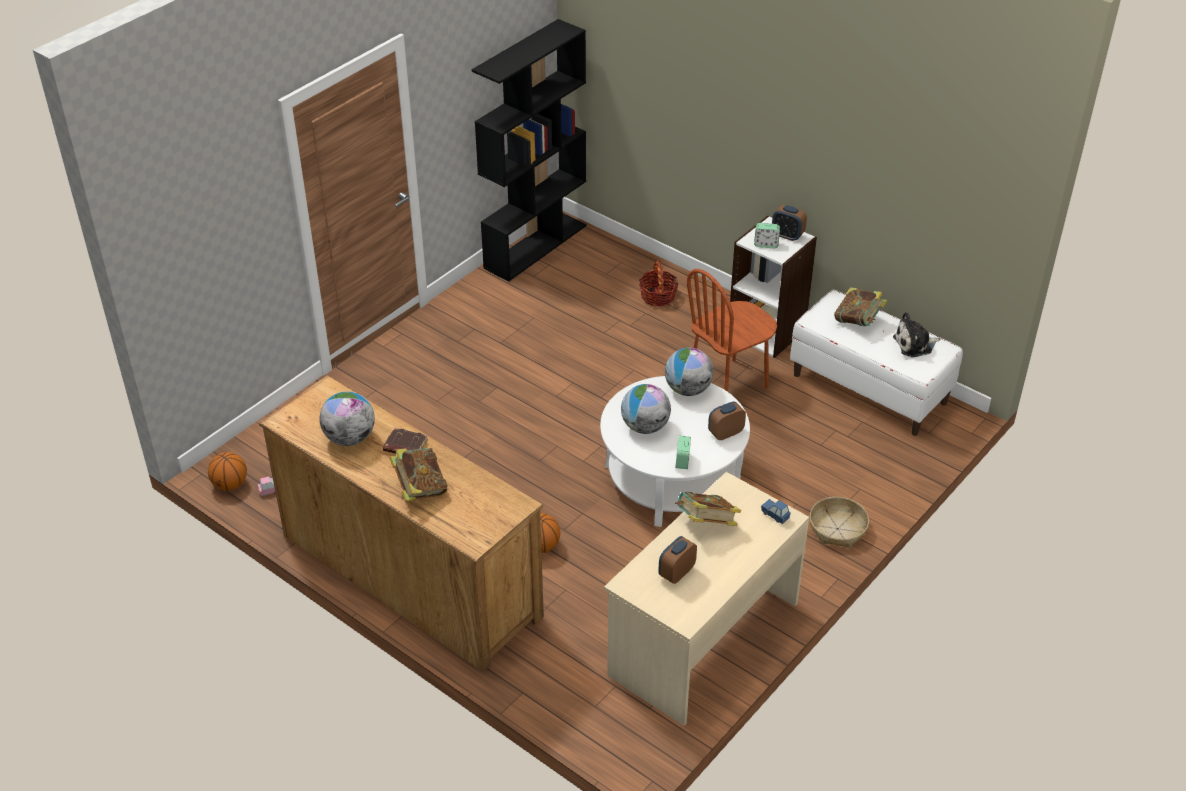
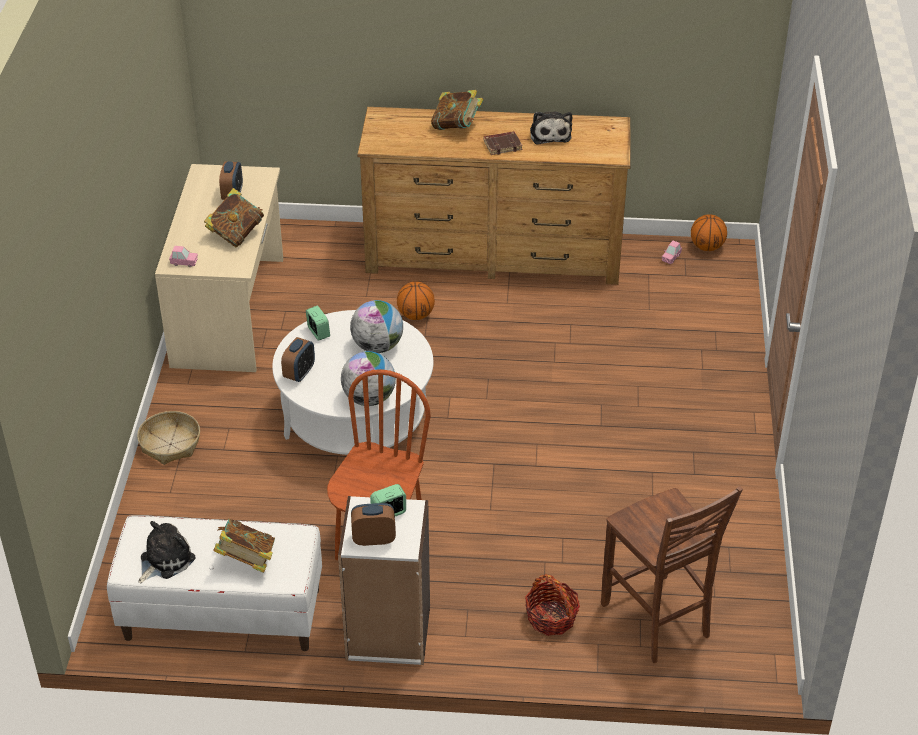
camera: 145 degrees right, 0 degrees up
(350, 438) = (550, 134): globe -> plush toy
(535, 246) = (759, 615): black bookcase -> none
(597, 268) = (657, 621): none -> brown chair
(775, 515) = (184, 262): blue toy car -> pink toy car

